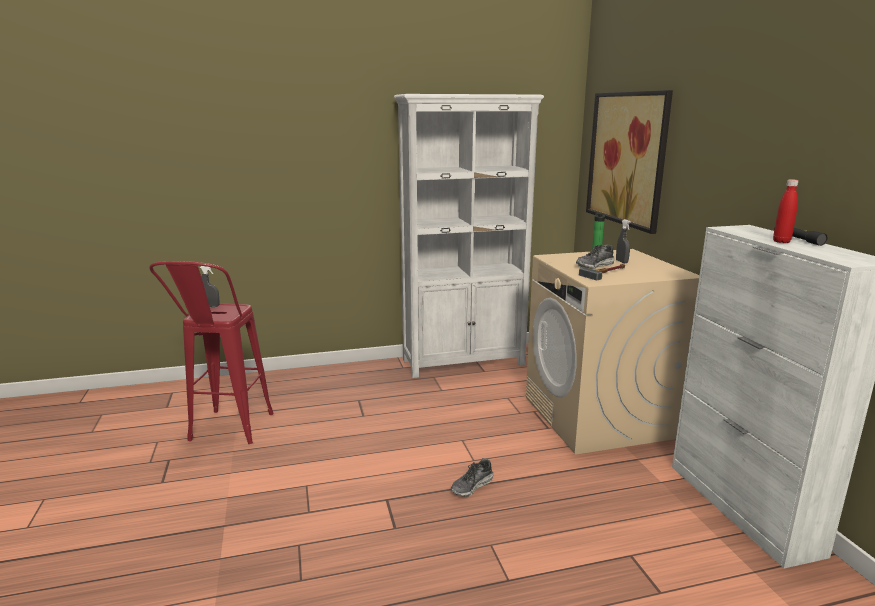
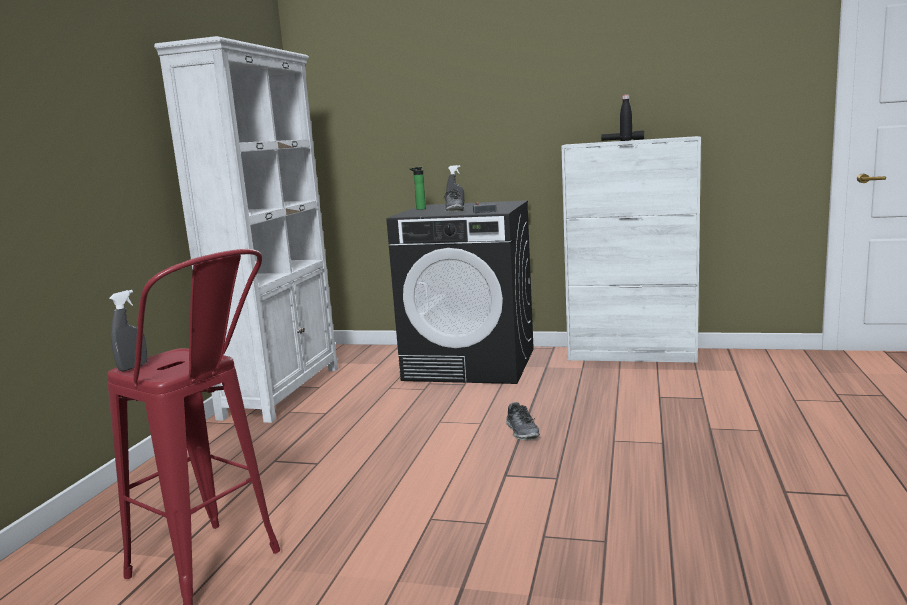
camera: 60 degrees left, 5 degrees down
(597, 417) = (471, 364): beige washing machine -> black washing machine
(627, 158) = (383, 121): picture -> none
(781, 241) = (626, 140): red bottle -> black bottle

